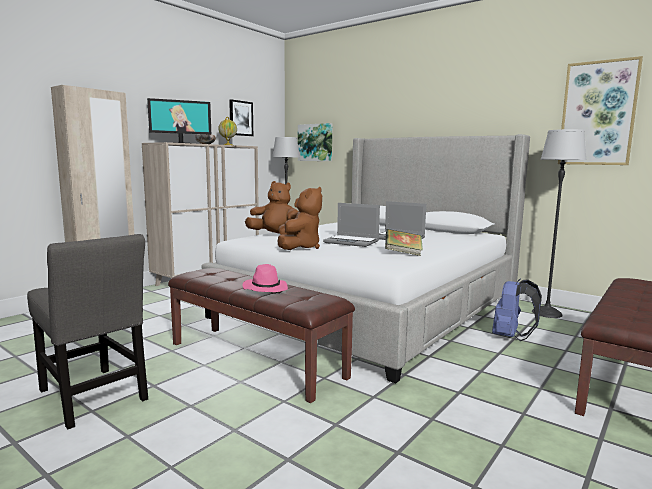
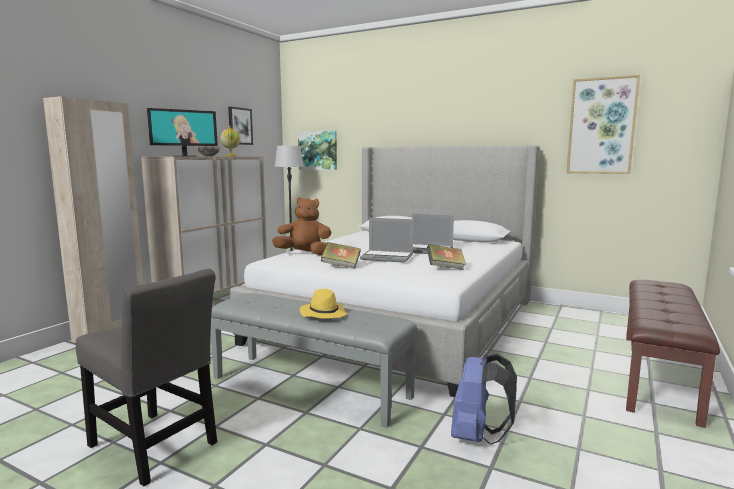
camera: 10 degrees left, 0 degrees up
(256, 359) = (310, 386): brown bench -> grey bench
(265, 289) = (323, 314): pink hat -> yellow hat
(301, 247) = (341, 266): brown plush toy -> book
(511, 337) = (542, 341): blue backpack -> blue backpack (477, 437)
(547, 313) = (563, 314): floor lamp -> none

